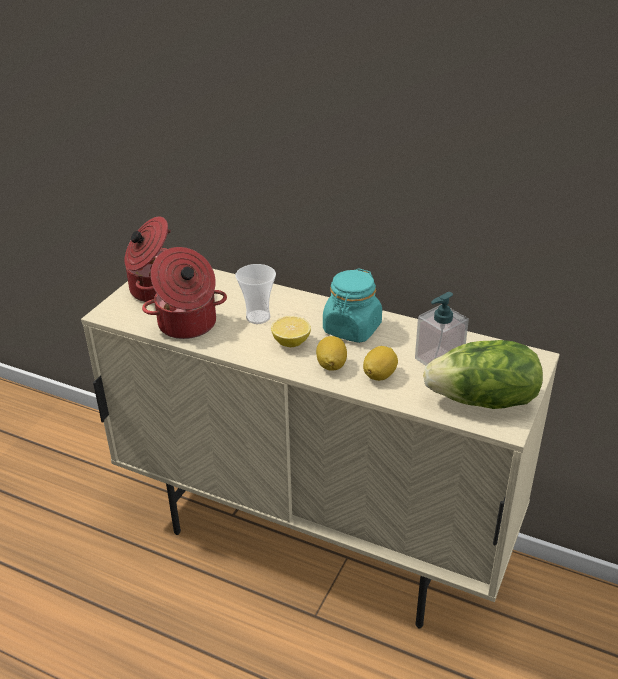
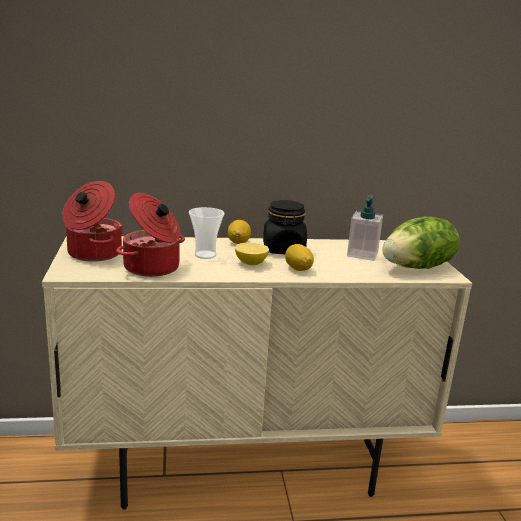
camera: 35 degrees left, 15 degrees down
(352, 329) = (283, 250): turquoise jar -> black jar
(379, 375) = (338, 268): lemon -> lemon (238, 242)

